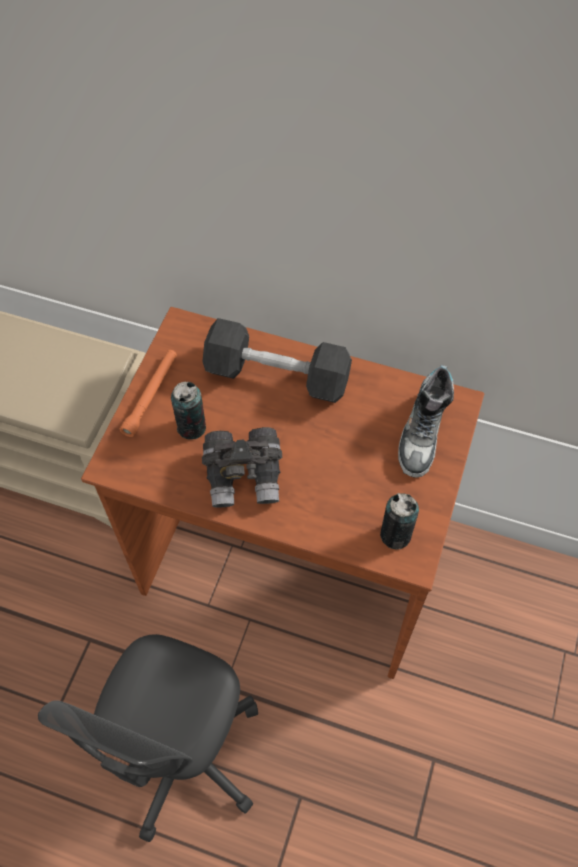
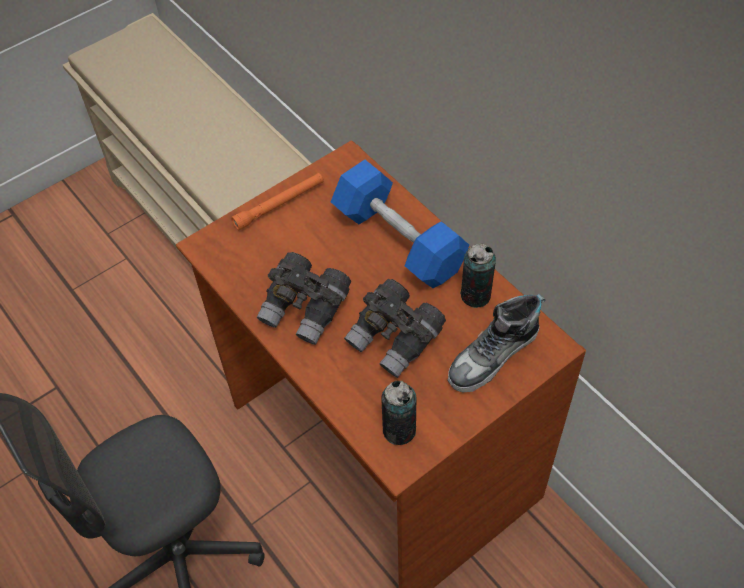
camera: 35 degrees right, 5 degrees down
(191, 427) = (292, 247): can -> can (475, 295)
(277, 376) = (398, 240): black dumbbell -> blue dumbbell
(337, 461) = (395, 339): none -> grey binoculars

